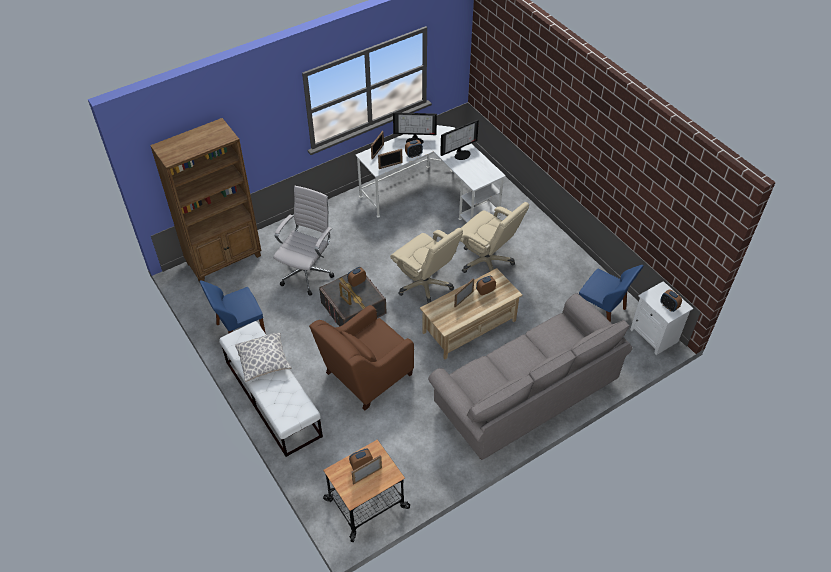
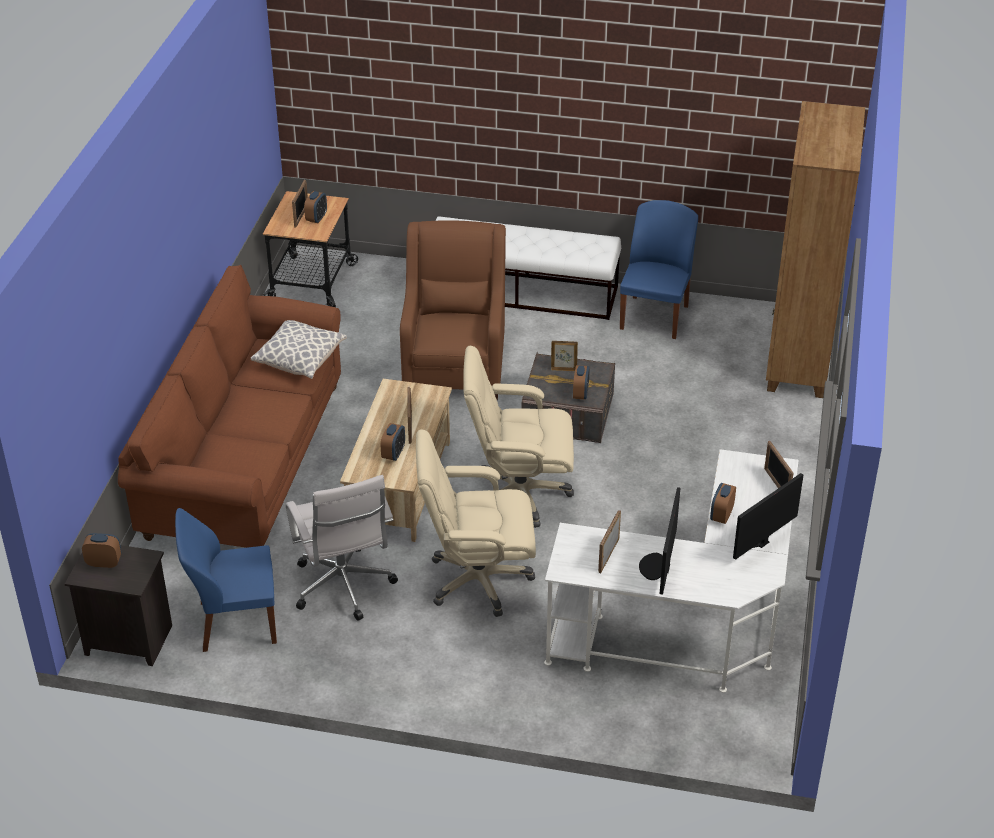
camera: 135 degrees right, 10 degrees down
(264, 362) = (540, 245): pillow -> pillow (300, 360)
(307, 272) = (682, 411): white office chair -> white office chair (344, 588)
(390, 165) = (725, 477): picture frame -> picture frame (608, 555)
(525, 394) = (245, 461): grey sofa -> brown sofa
(655, 336) = (127, 641): white nightstand -> black nightstand

